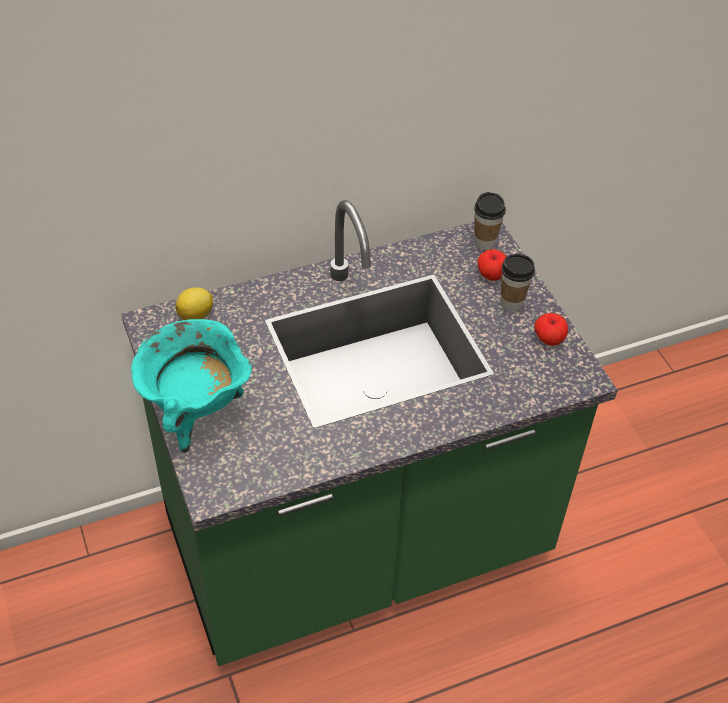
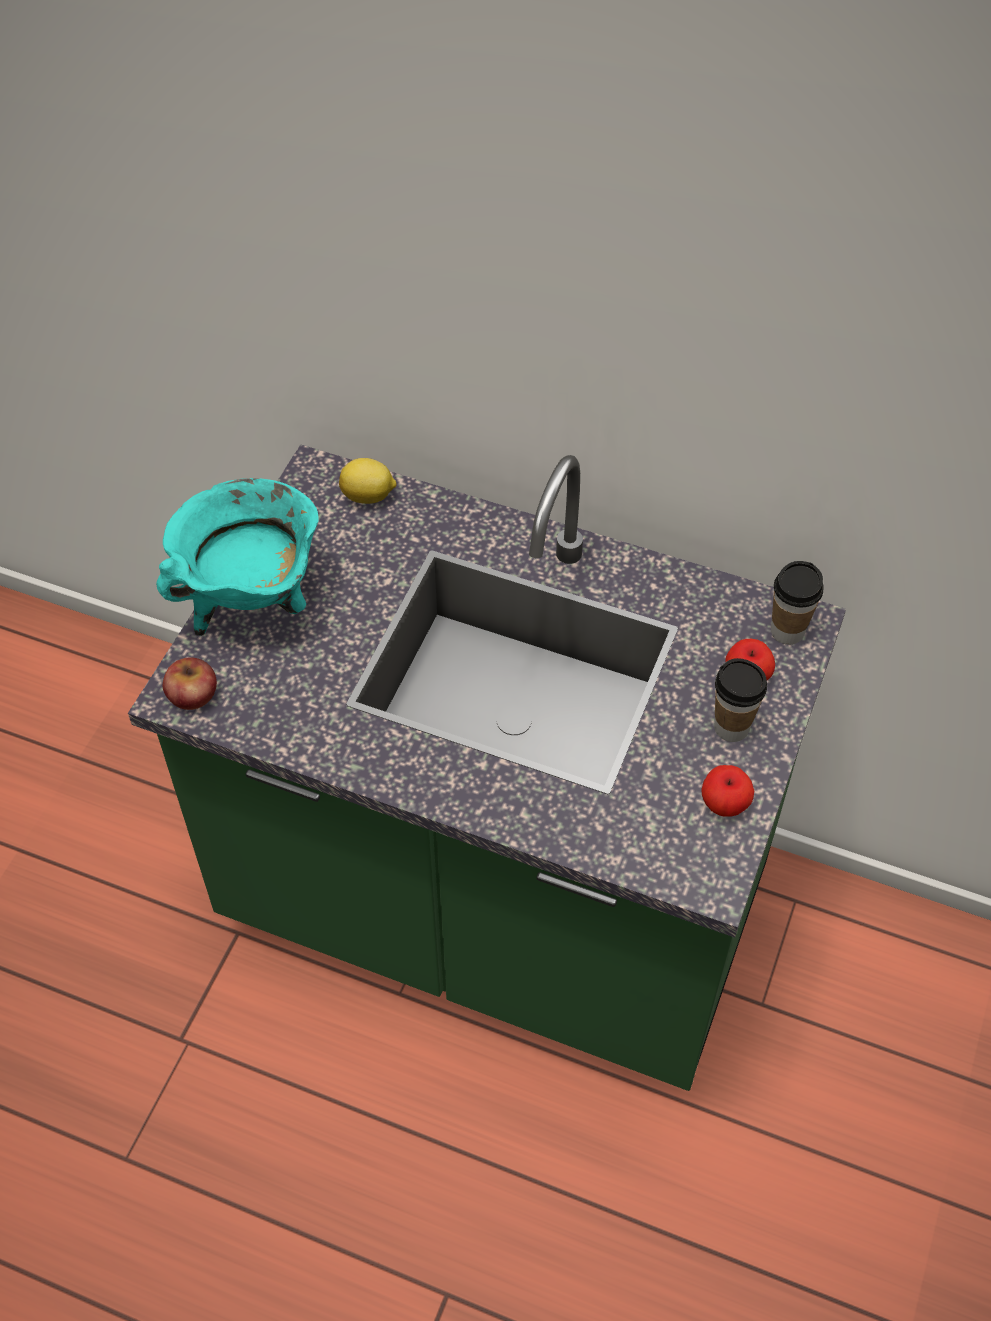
camera: 45 degrees right, 5 degrees up
(220, 484) = (193, 694): none -> apple

